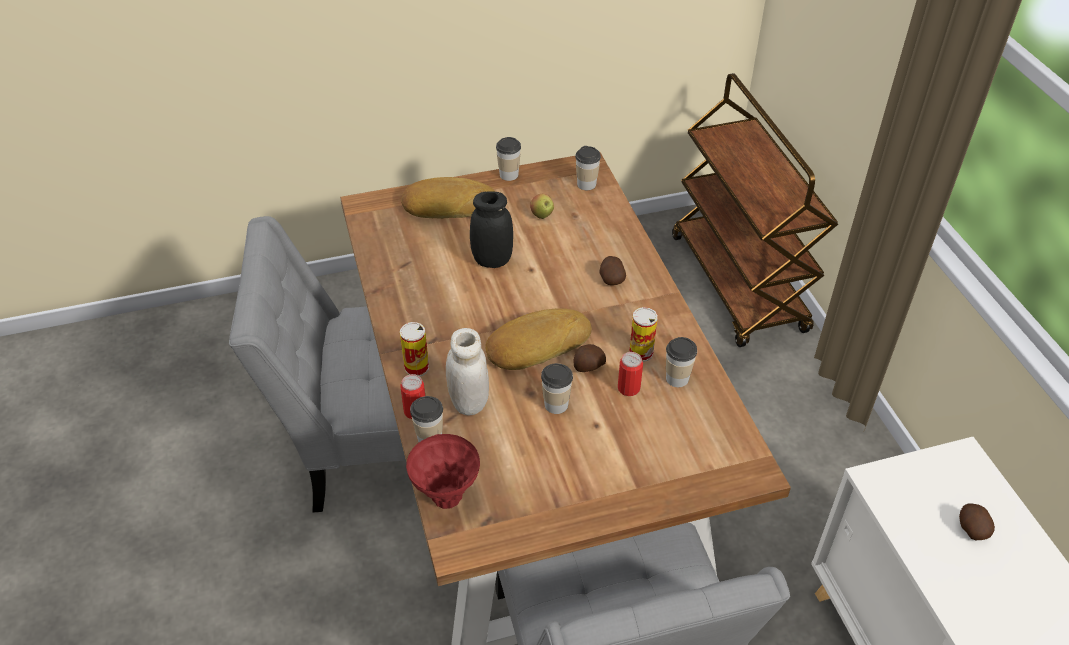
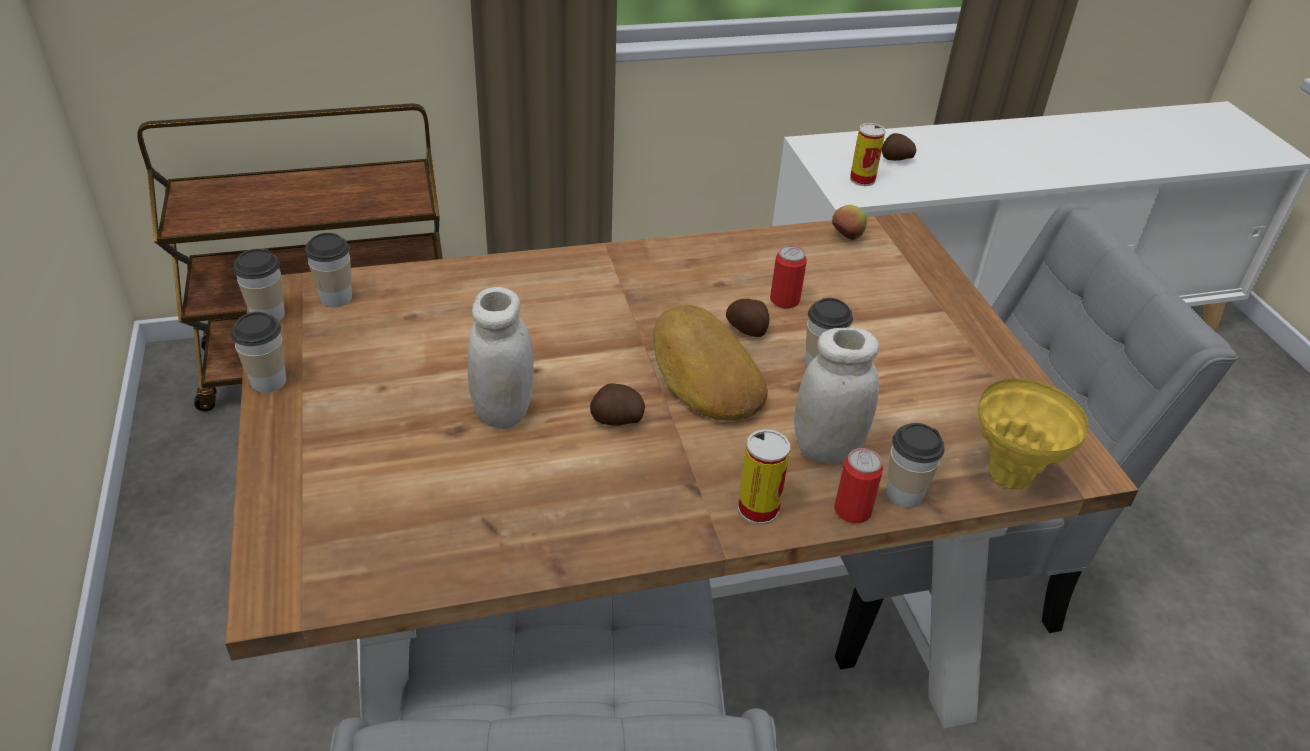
camera: 90 degrees left, 5 degrees down
(446, 498) = (1010, 476): red vase -> yellow vase
(449, 205) = (328, 461): bread -> none
(492, 260) = (503, 412): black jar -> white jar
(542, 215) = (401, 349): apple -> apple (846, 237)
(611, 279) = (571, 294): potato -> potato (616, 420)
(641, 353) = (720, 284): can -> can (862, 179)
(677, 378) = (764, 262): cup -> cup (268, 315)

